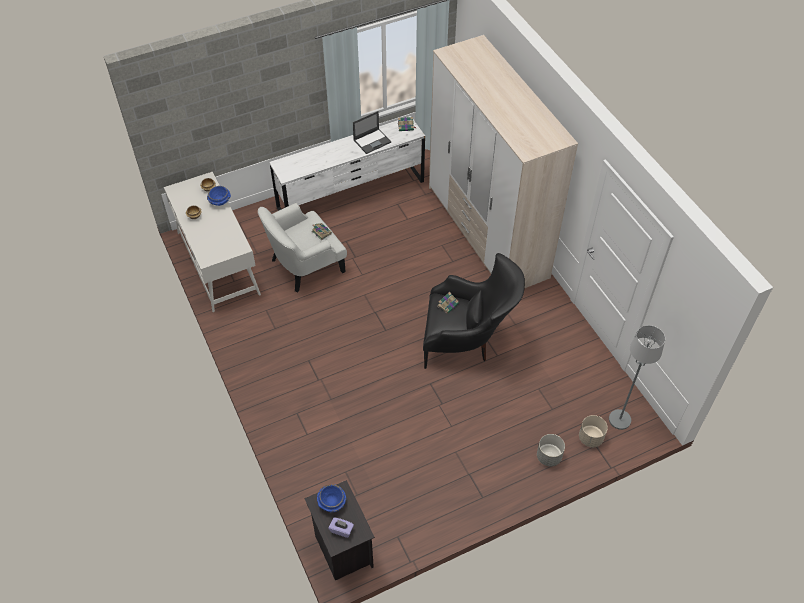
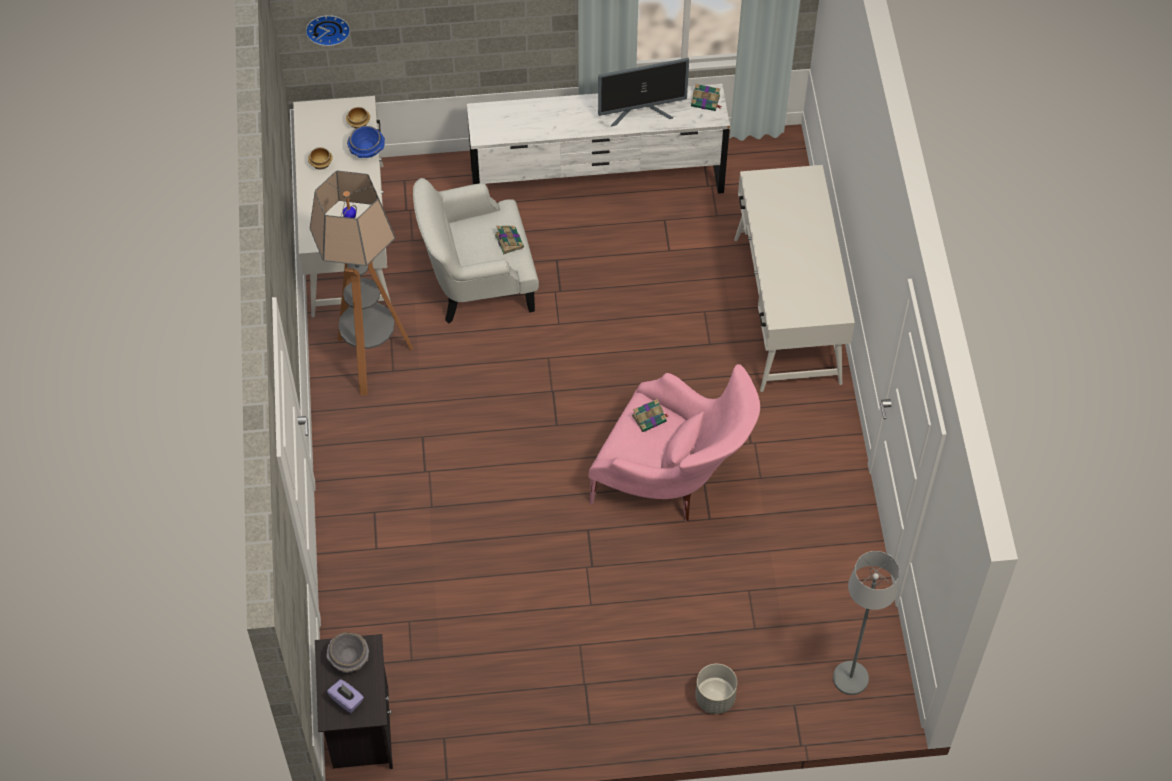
camera: 20 degrees right, 5 degrees up
(177, 130) = (327, 27): none -> wall clock
(259, 325) = (371, 359): none -> floor lamp
(332, 502) = (349, 658): blue bowl -> grey bowl
(372, 141) = (641, 112): laptop -> monitor
(467, 341) = (673, 482): black armchair -> pink armchair
(486, 232) = (786, 310): wardrobe -> white desk
(590, 438) = (791, 691): beige planter -> none

